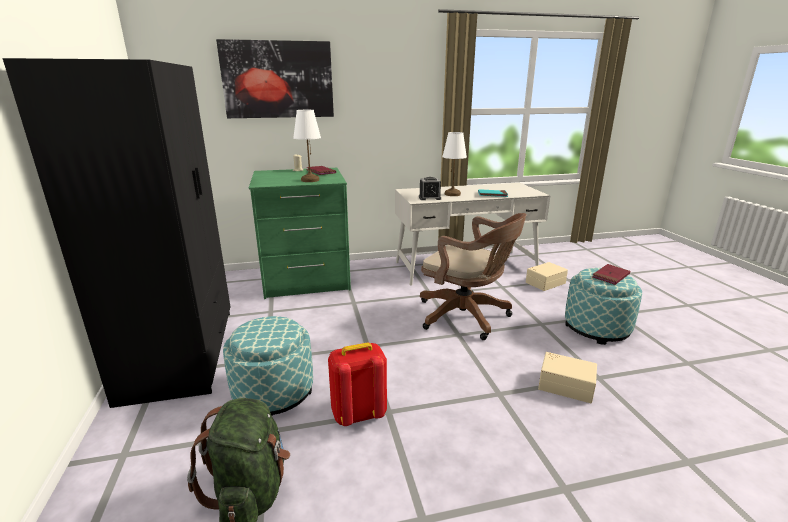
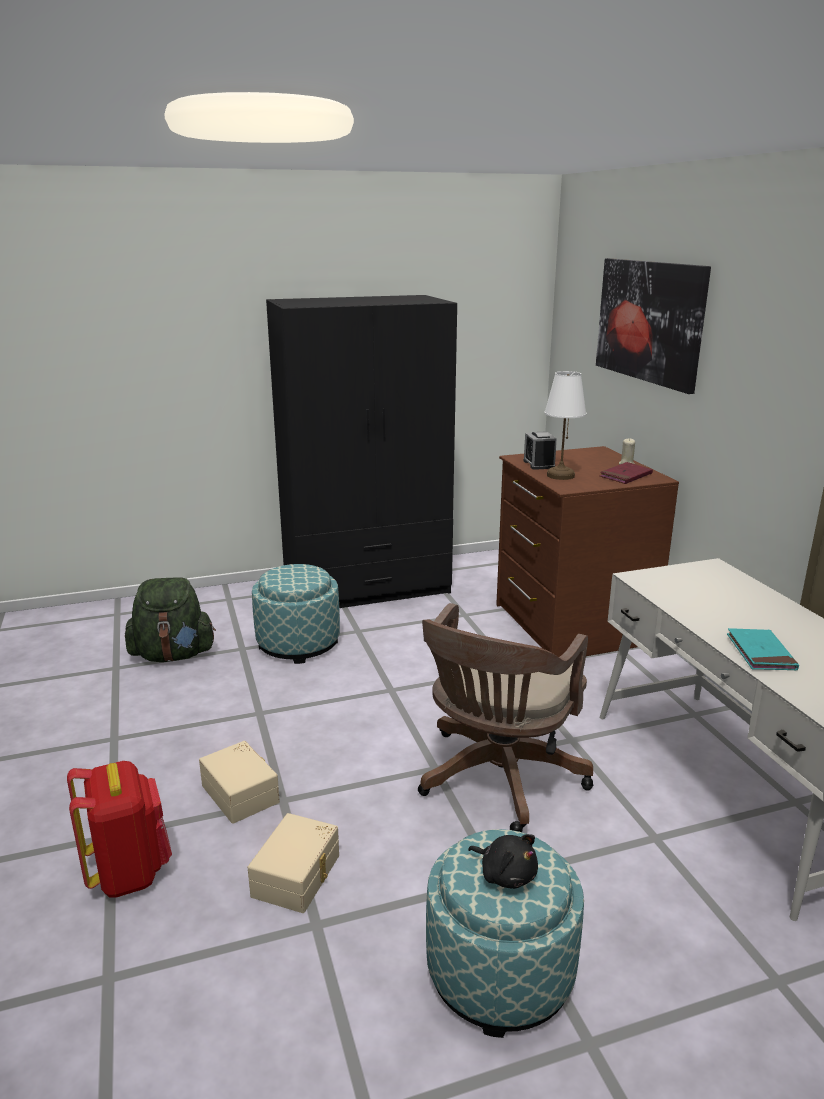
camera: 85 degrees right, 0 degrees up
(306, 279) = (570, 624): green dresser -> brown dresser
(358, 414) = (258, 694): red backpack -> red backpack (129, 872)
(429, 198) = (669, 587): alarm clock -> alarm clock (539, 464)
(452, 194) = (724, 609): white table lamp -> none
(544, 282) = (725, 921): beige storage box -> beige storage box (242, 792)
(610, 276) = (506, 874): red book -> black plush toy

